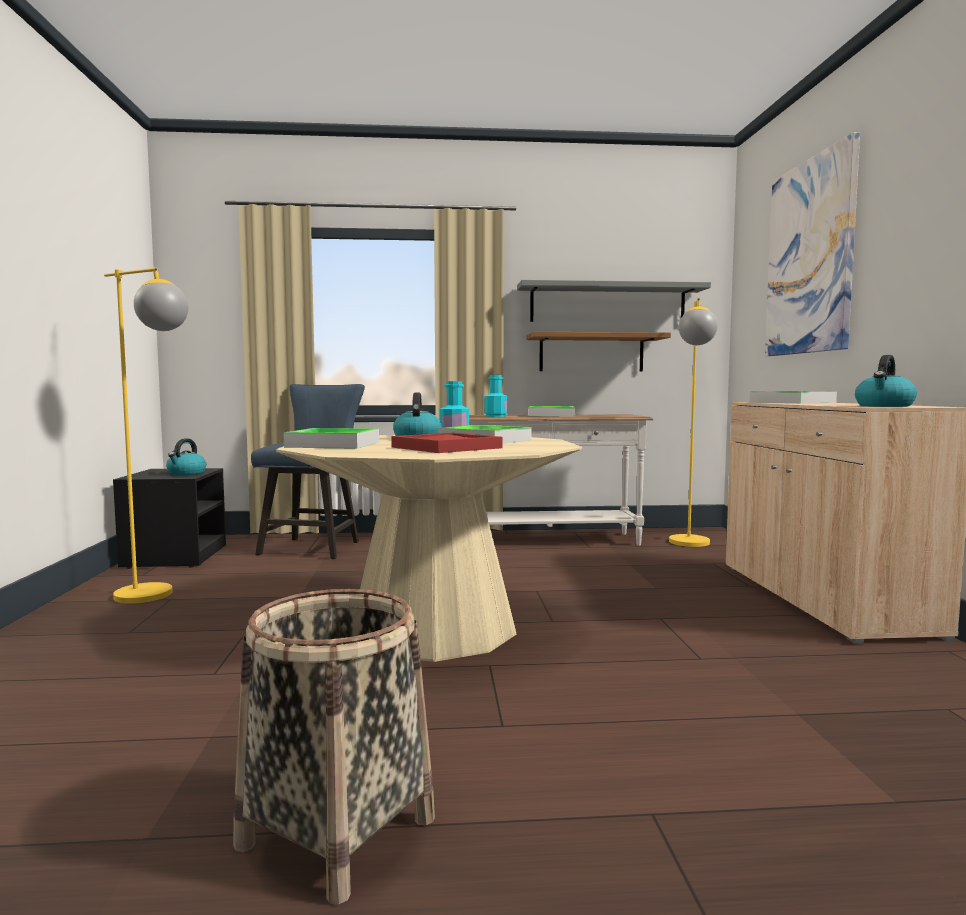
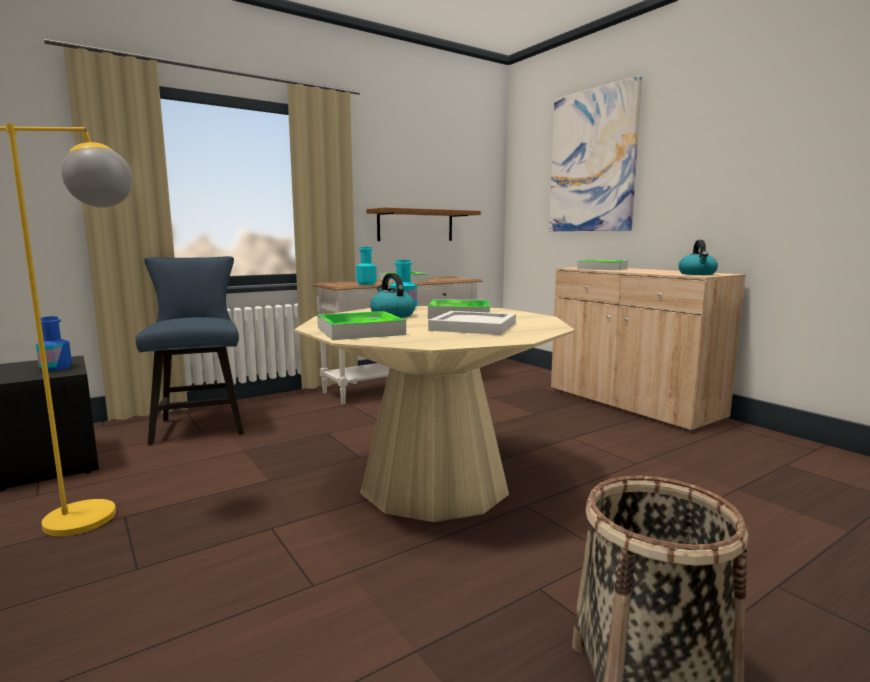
camera: 30 degrees left, 5 degrees up
(186, 473) = (56, 368): kettle -> blue bottle
(448, 447) = (475, 326): red tray -> white tray
(607, 304) = (426, 184): grey shelf -> none
(690, 545) = (504, 375): yellow floor lamp -> none

